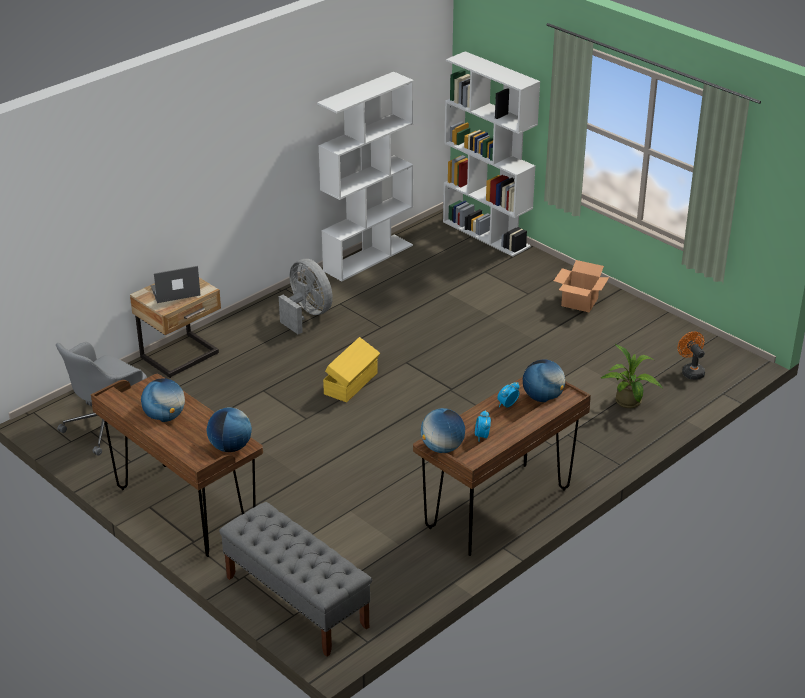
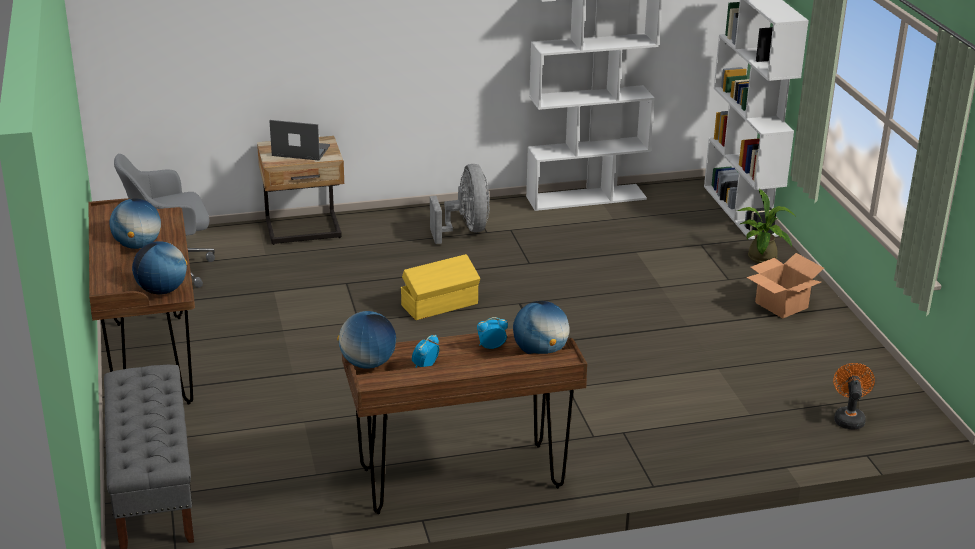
camera: 30 degrees right, 5 degrees down
(630, 403) = (734, 426): potted plant -> potted plant (762, 260)

